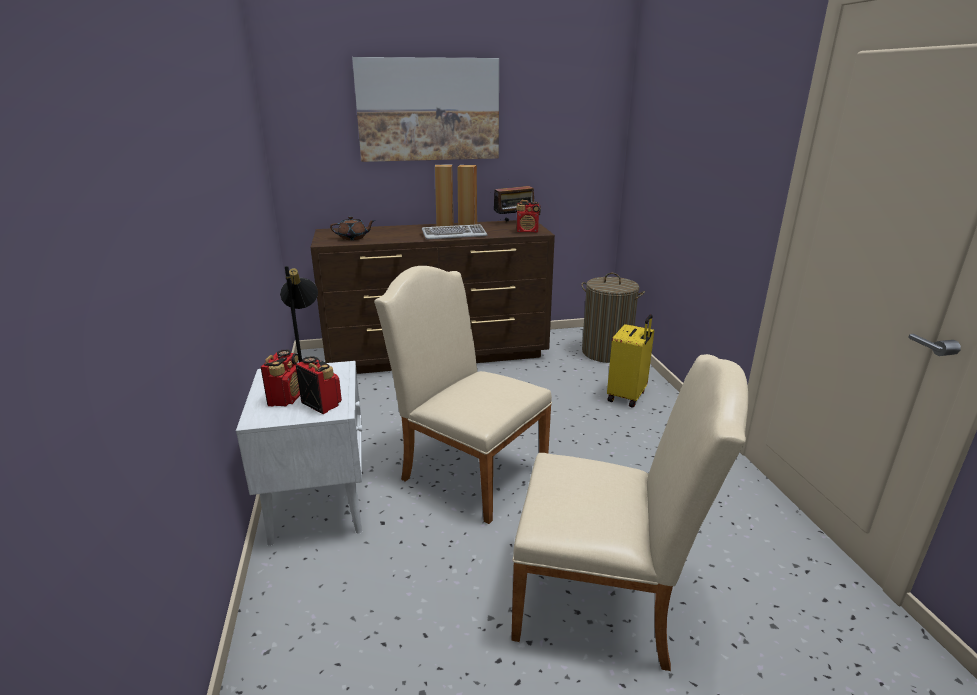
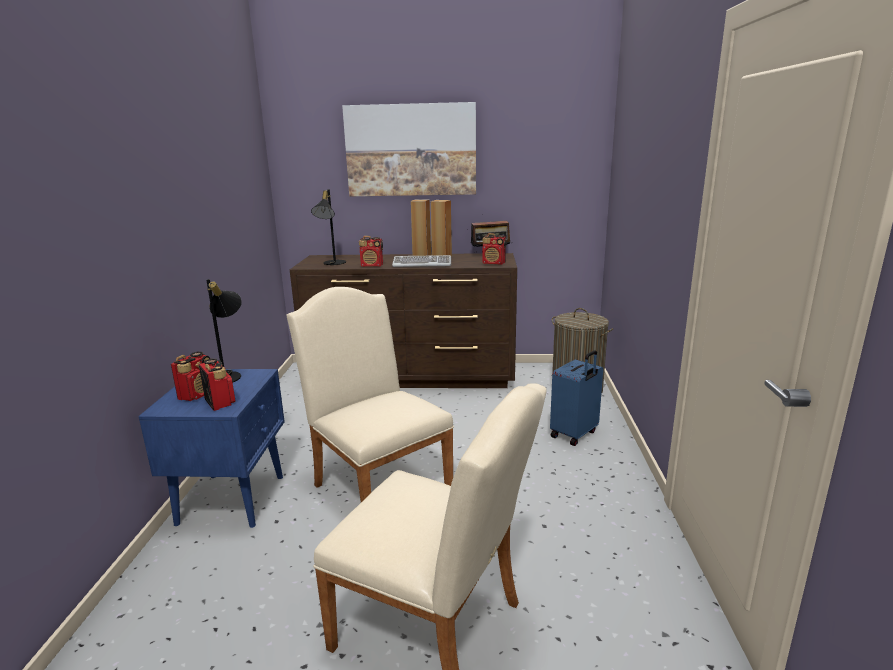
camera: 15 degrees right, 5 degrees down
(319, 505) = (233, 498): white nightstand -> blue nightstand
(353, 238) = (332, 263): brown teapot -> black table lamp
(402, 239) = (372, 266): none -> radio
(627, 396) = (575, 434): yellow suitcase -> blue suitcase

